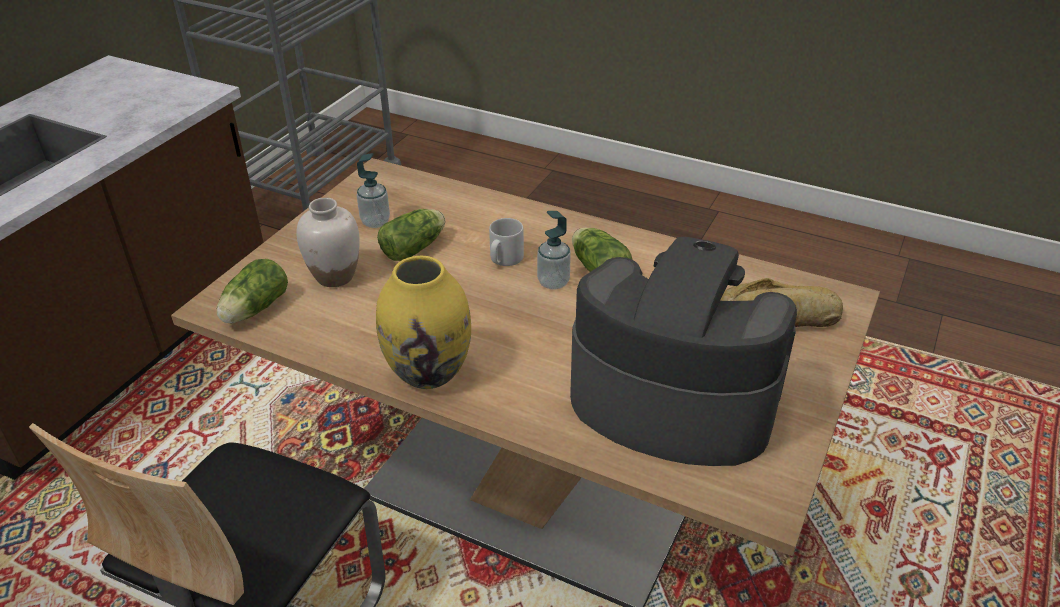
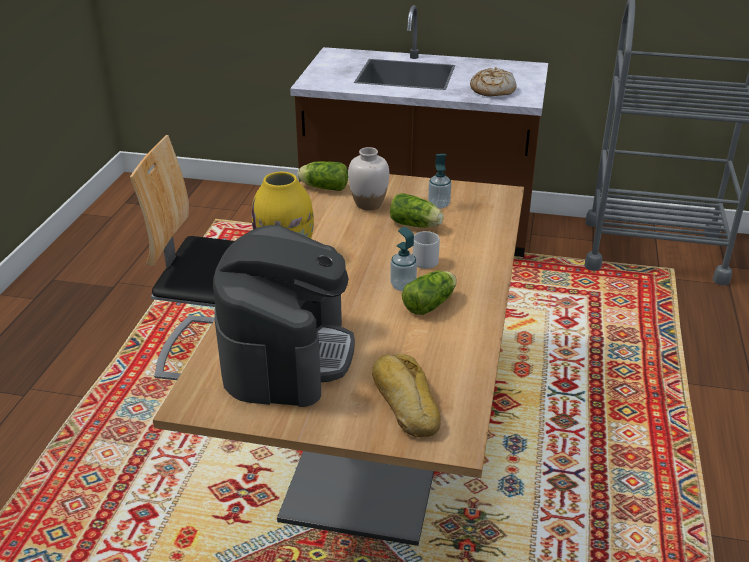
camera: 75 degrees right, 5 degrees down
(150, 105) = (492, 90): none -> bread

